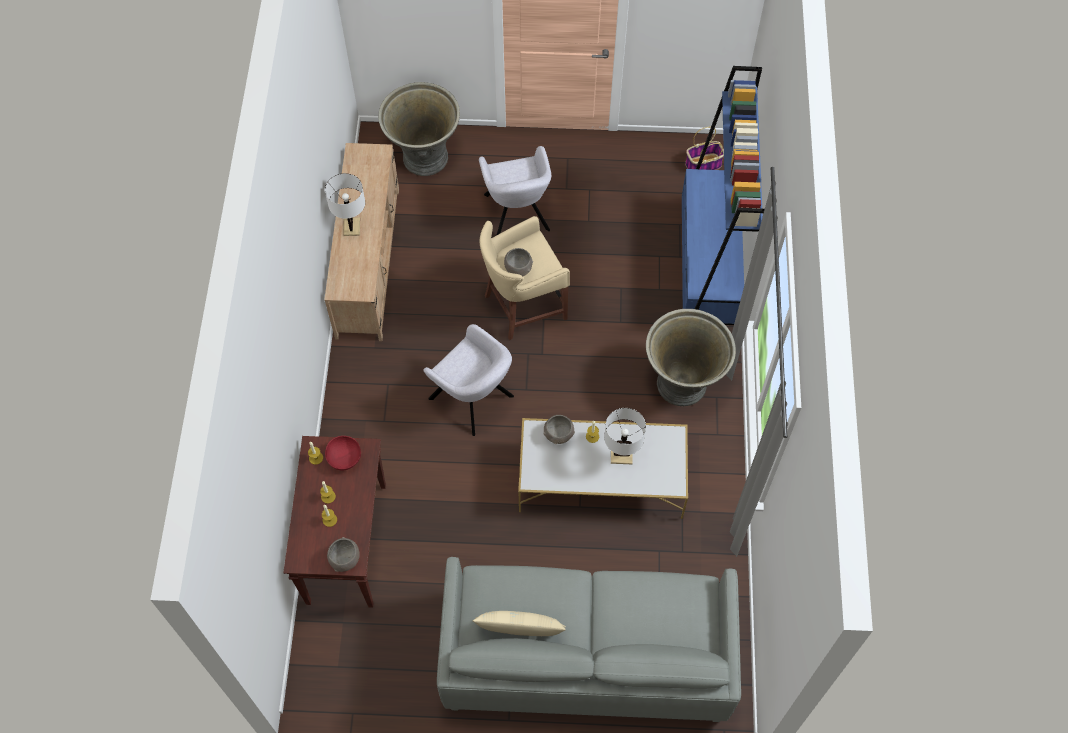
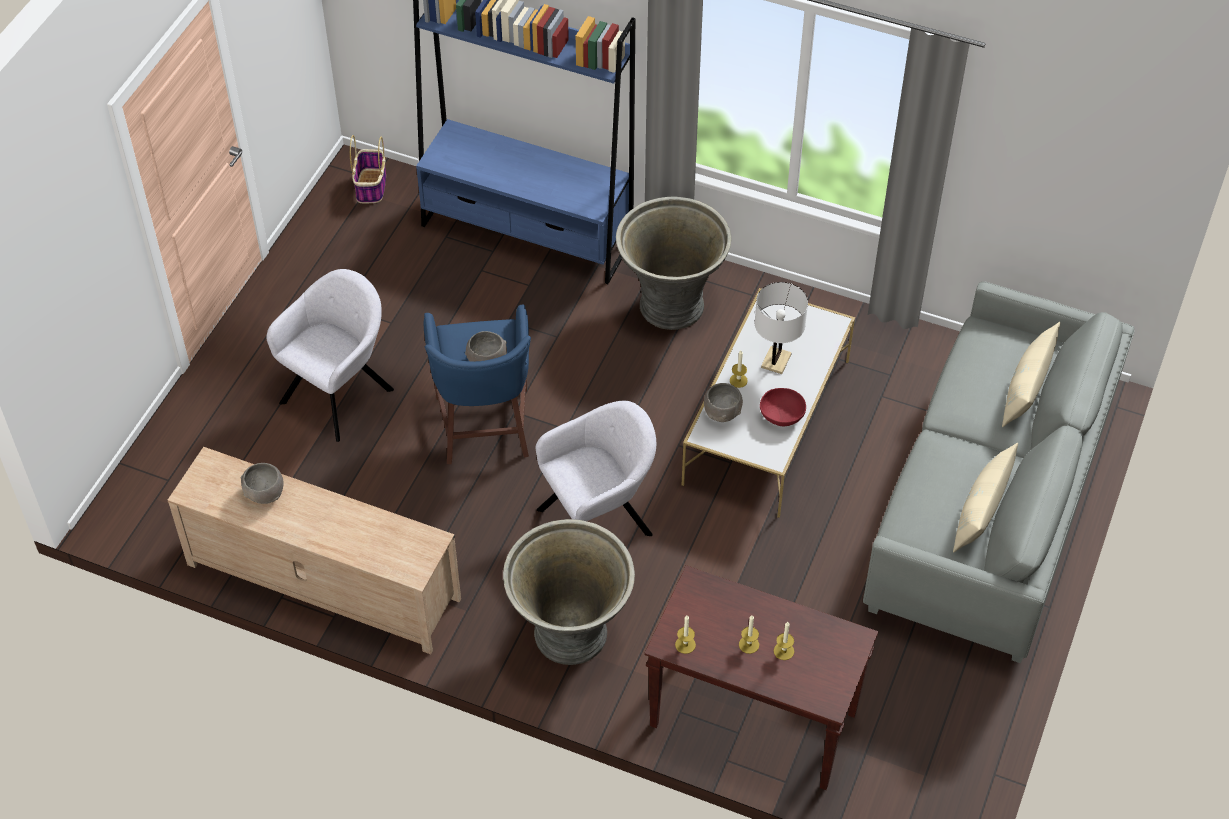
camera: 70 degrees left, 10 degrees down
(344, 458) = (698, 612): red bowl -> red bowl (782, 416)
(344, 559) = (847, 648): grey bowl -> grey bowl (264, 493)
(352, 227) = (318, 528): white table lamp -> none
(424, 158) = (186, 470): grey planter -> grey planter (570, 635)
(517, 215) = (340, 393): grey armchair -> grey armchair turned 60 degrees counterclockwise
(522, 306) = (484, 428): beige stool -> blue stool
(652, 634) = (1025, 389): none -> beige pillow

